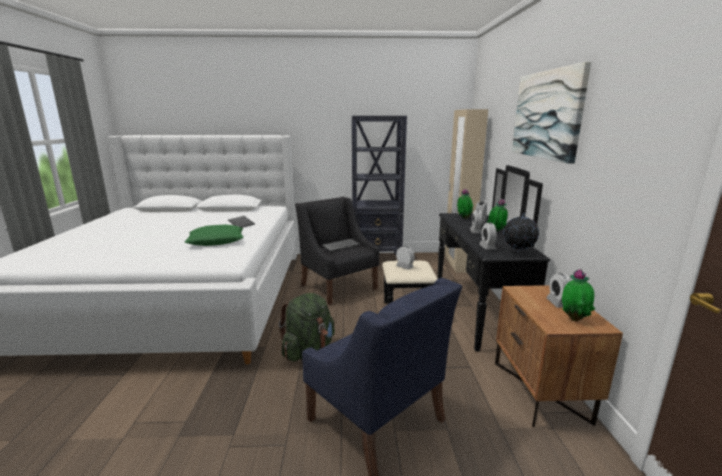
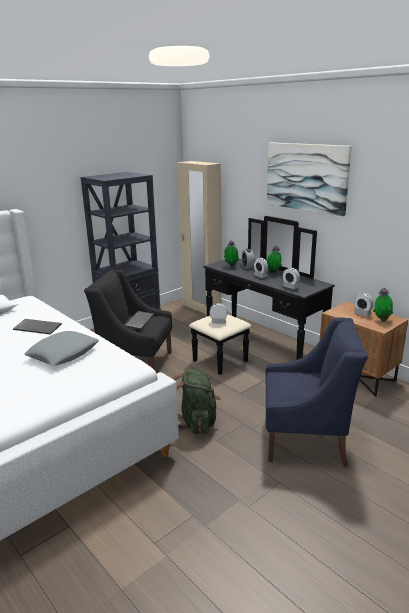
camera: 40 degrees left, 5 degrees up
(216, 241) = (63, 353): green pillow -> grey pillow
(518, 253) = (313, 286): globe -> none

